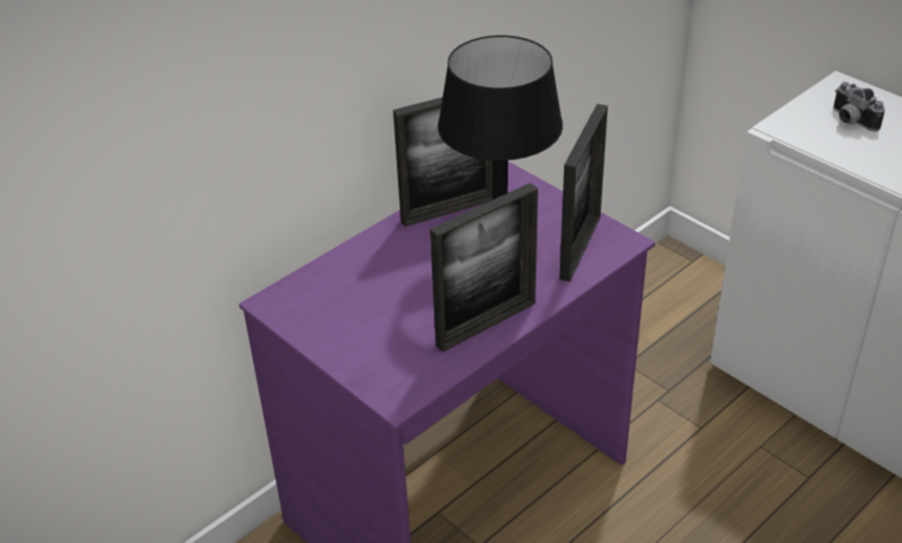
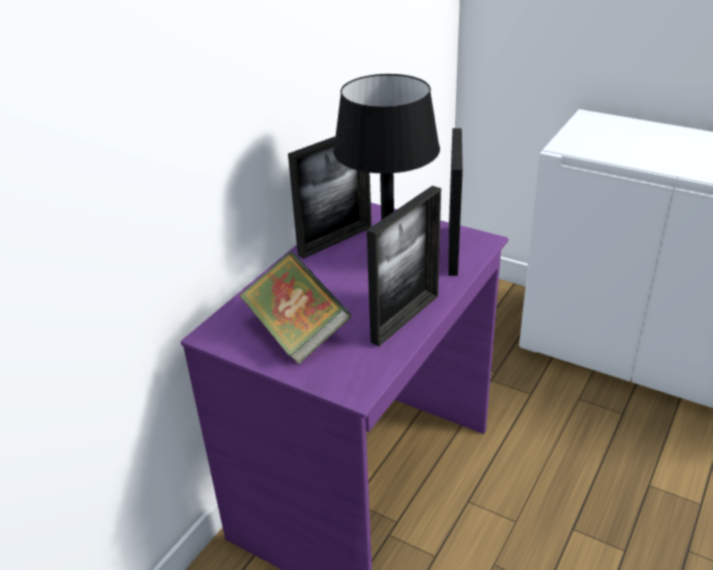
camera: 15 degrees left, 5 degrees down
(362, 317) = (296, 332): none -> book
(850, 120) = (608, 136): camera -> none

